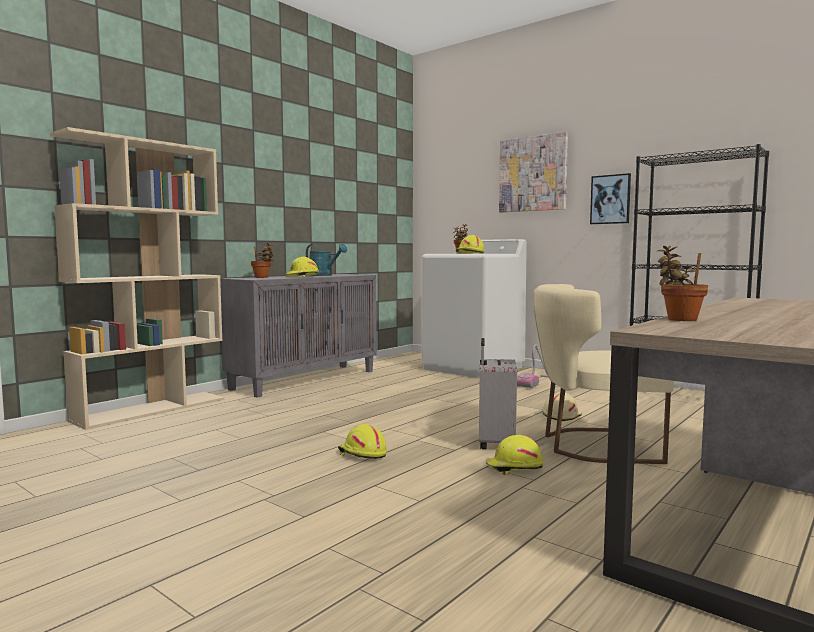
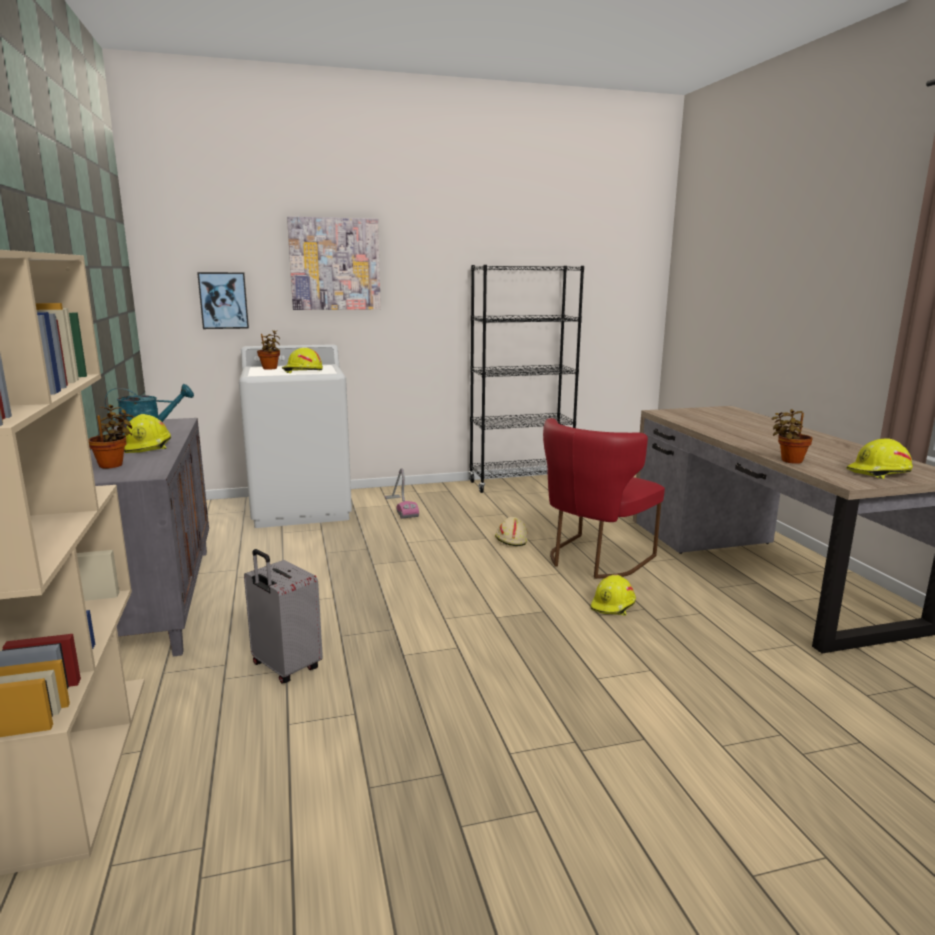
camera: 55 degrees left, 10 degrees up
(362, 454) = (505, 657): yellow hard hat -> yellow hard hat (879, 473)
(494, 444) = (549, 590): grey suitcase -> grey suitcase (285, 668)
(593, 445) = (594, 560): beige chair -> red chair
(610, 199) = (429, 300): picture -> picture (223, 300)

